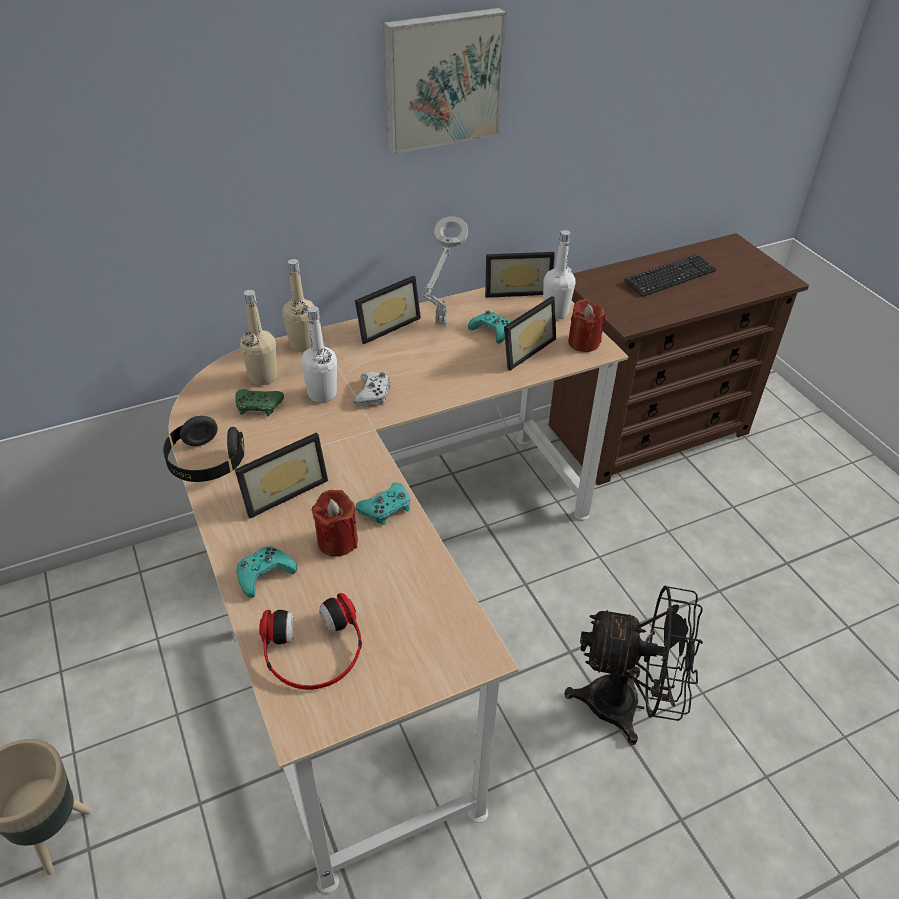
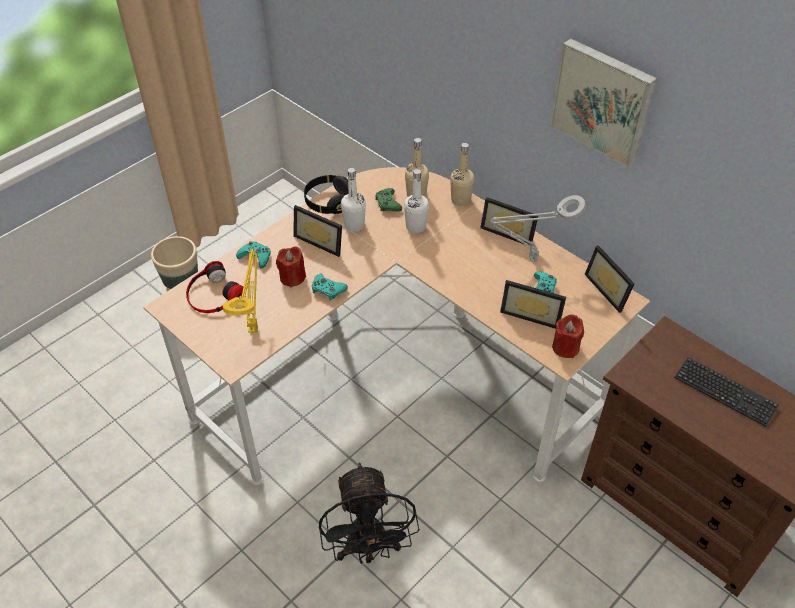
camera: 70 degrees right, 5 degrees up
(373, 394) = (430, 250): white game controller -> none
(416, 612) = (253, 328): none -> yellow table lamp
(555, 312) = (595, 321): white bottle -> white bottle (354, 225)

